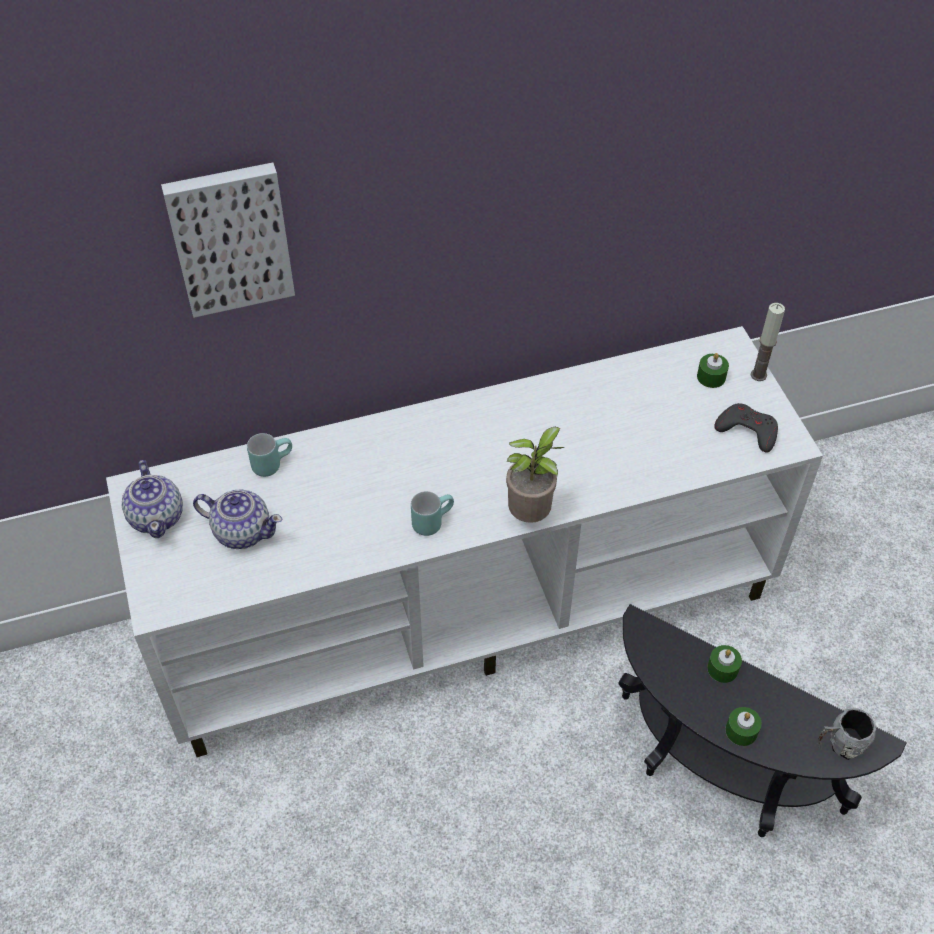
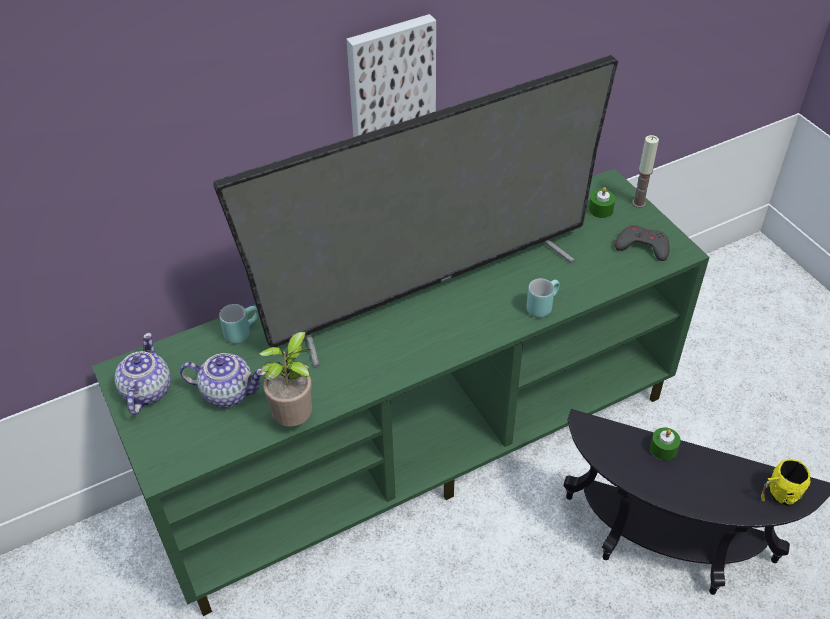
camera: 10 degrees left, 5 degrees down
(157, 516) = (146, 391): teapot -> teapot turned 150 degrees counterclockwise
(230, 237) = (191, 117): picture -> picture (390, 85)
(431, 520) = (395, 357): turquoise mug -> turquoise mug (541, 305)
(468, 609) = (418, 447): white tv stand -> green tv stand
(491, 447) = (431, 290): none -> television
(531, 514) = (481, 339): potted plant -> potted plant (296, 419)
(741, 731) = (693, 497): green candle -> none
(840, 745) = (778, 494): grey mug -> yellow mug

